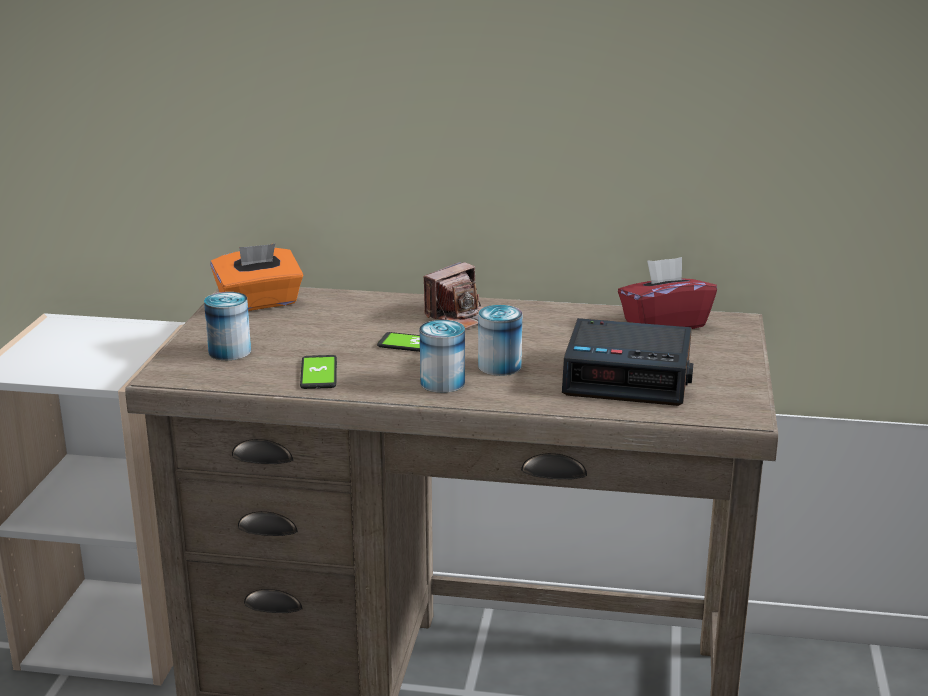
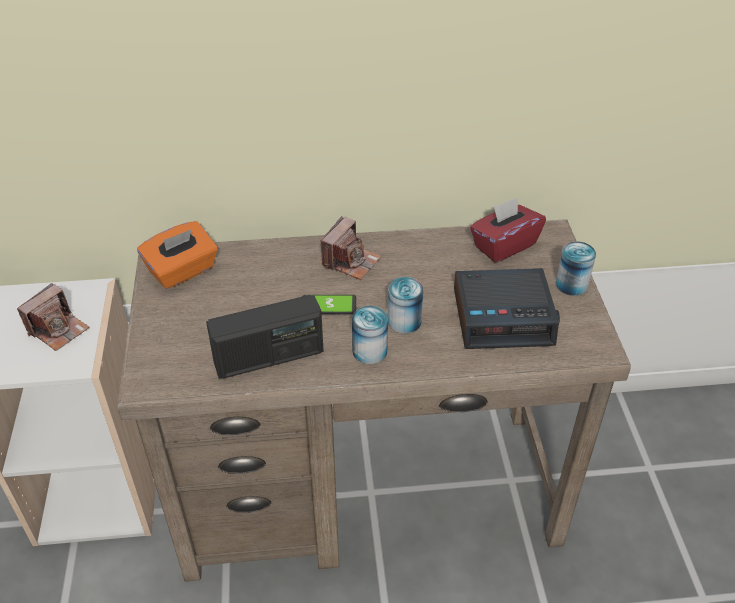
camera: 15 degrees left, 20 degrees up
(104, 352) = (58, 329): none -> camera
(229, 351) = (185, 341): can -> can (571, 284)
(319, 373) = (269, 357): phone -> radio

